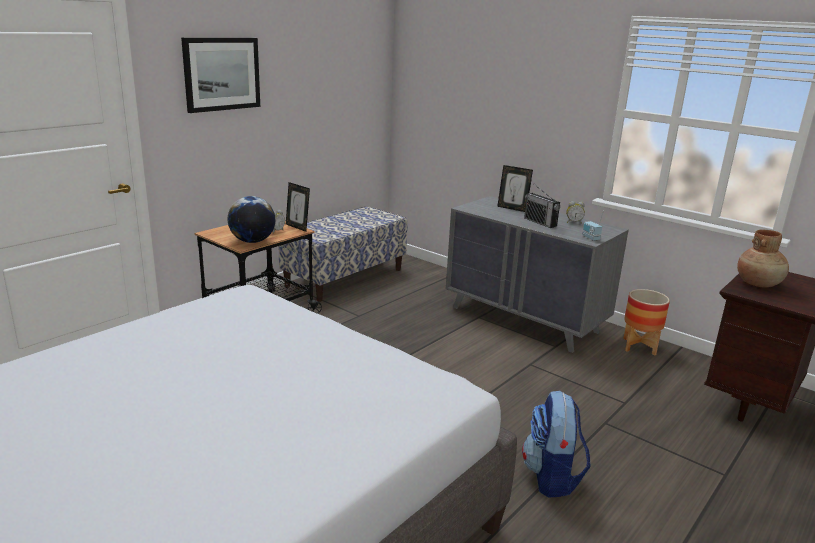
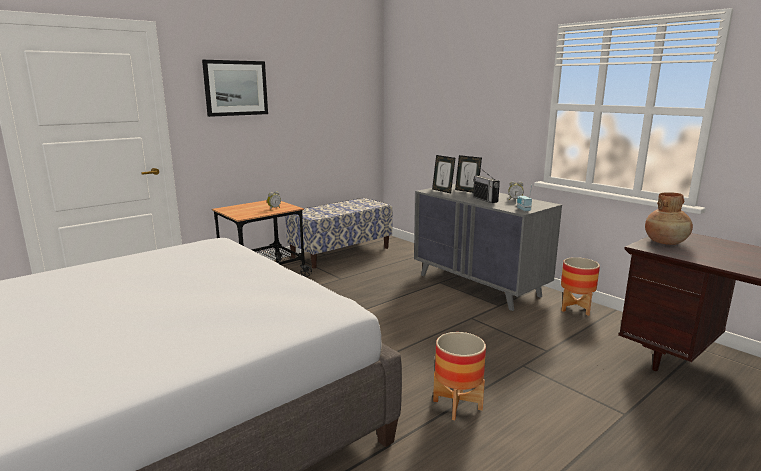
camera: 10 degrees right, 5 degrees down
(252, 241) = (251, 214): globe -> none
(297, 227) = (292, 206): picture frame -> picture frame (442, 191)
(552, 477) = (457, 405): backpack -> planter

